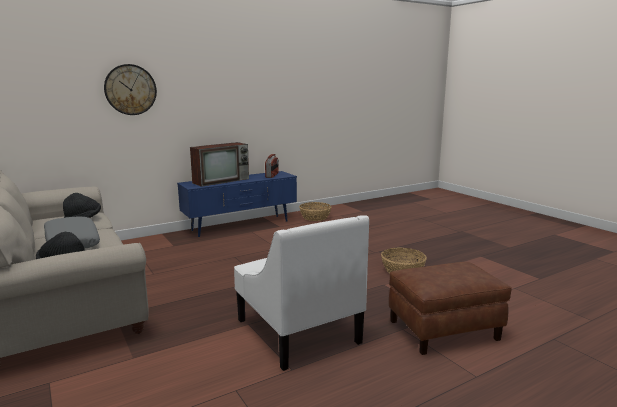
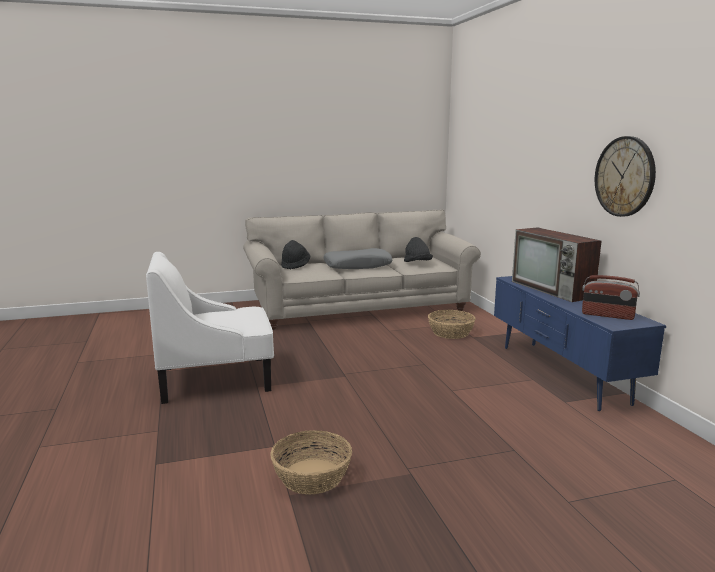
camera: 105 degrees right, 0 degrees up
(130, 89) = (523, 144): wall clock -> wall clock (624, 176)
(315, 217) = (642, 444): basket -> basket (451, 333)
(443, 330) = (124, 455): brown ottoman -> none

